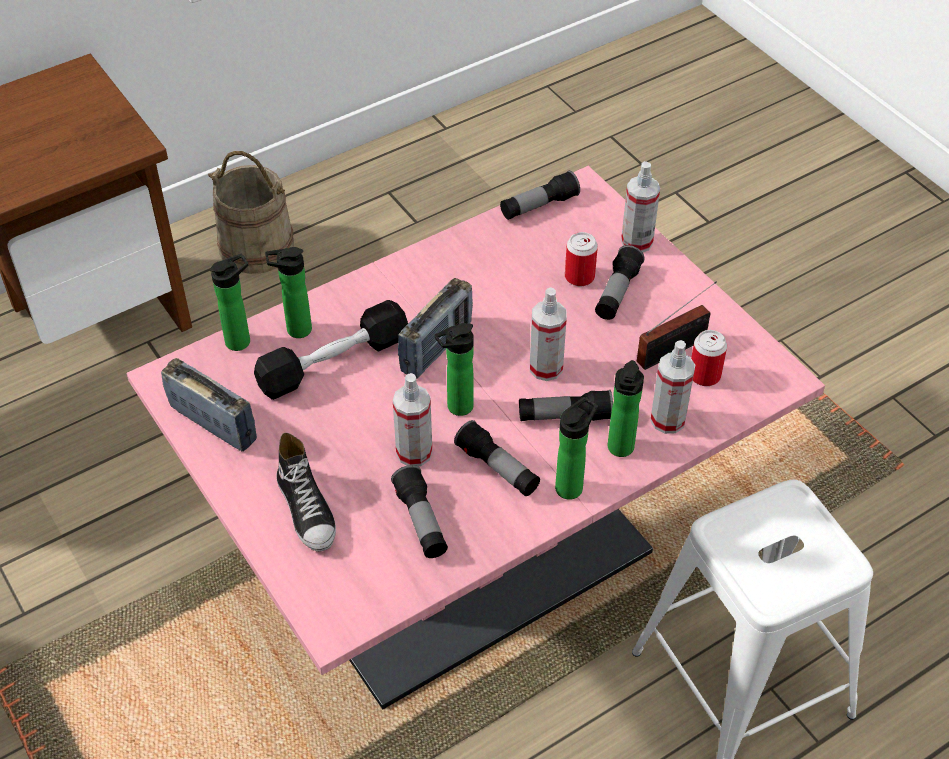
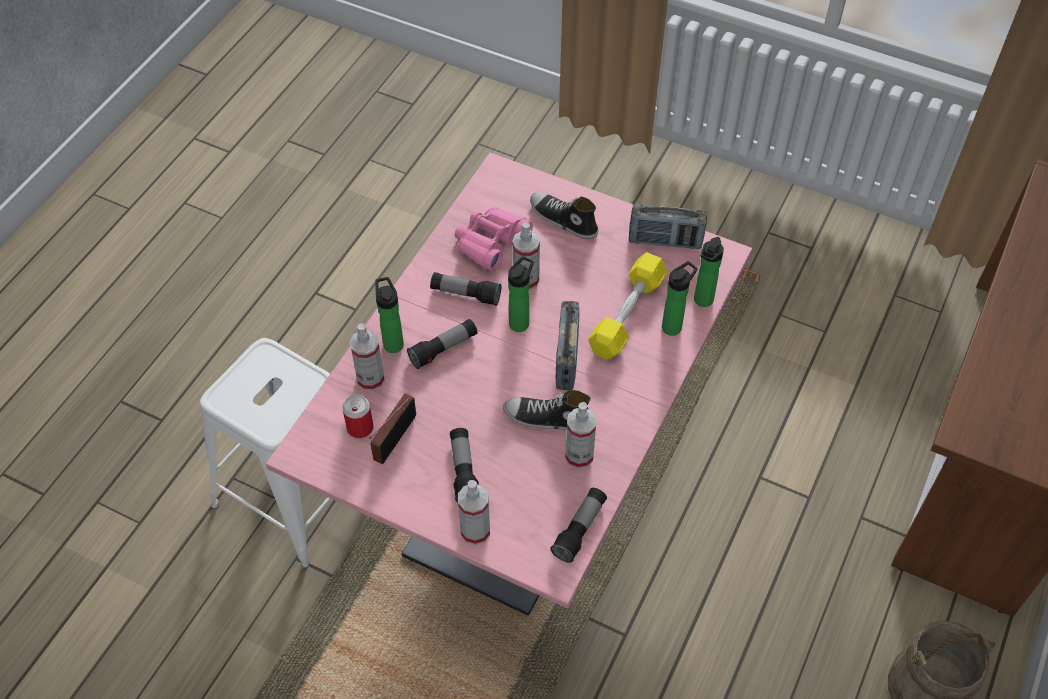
camera: 150 degrees right, 5 degrees up
(333, 362) = (627, 315): black dumbbell -> yellow dumbbell
(421, 521) = (490, 243): flashlight -> pink binoculars
(500, 302) = (547, 418): none -> shoe
(546, 368) = (479, 379): spray bottle -> spray bottle (579, 456)
(571, 486) = (411, 304): bottle -> none
(579, 277) = (502, 471): can -> none

